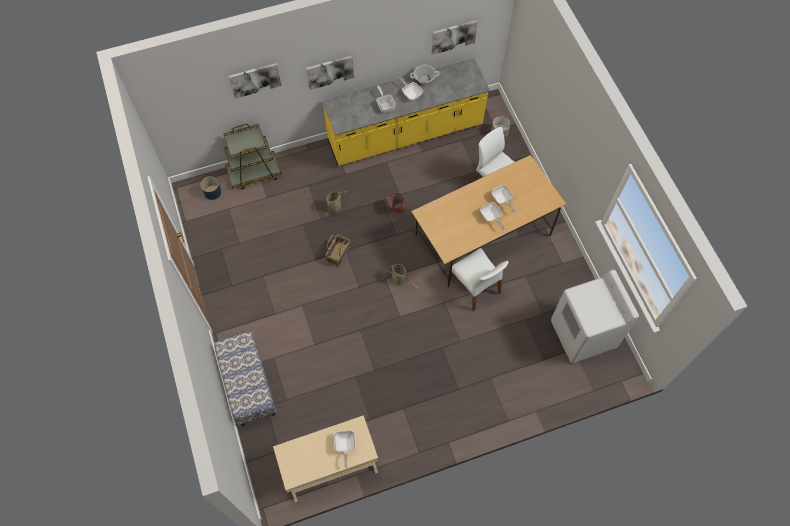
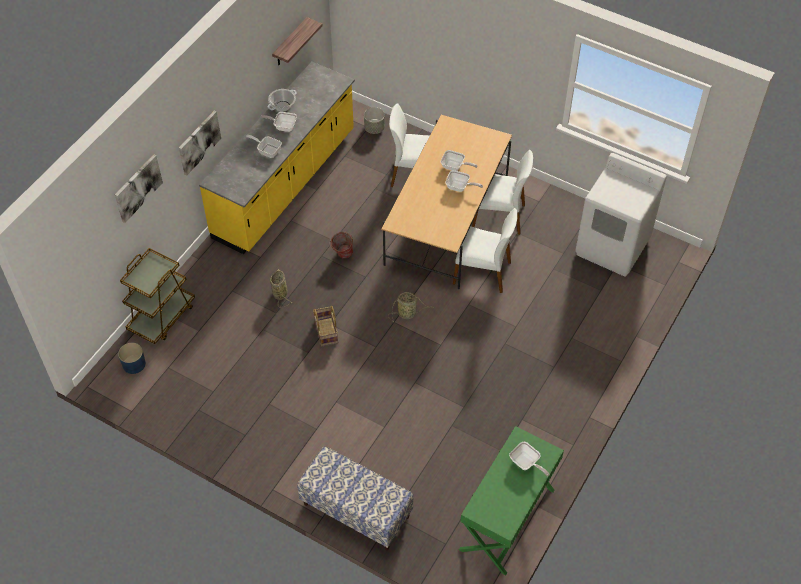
camera: 40 degrees left, 10 degrees down
(330, 467) = (507, 519): beige console table -> green console table
(453, 36) = (290, 43): picture -> shelf
(524, 254) = (499, 216): none -> white chair

